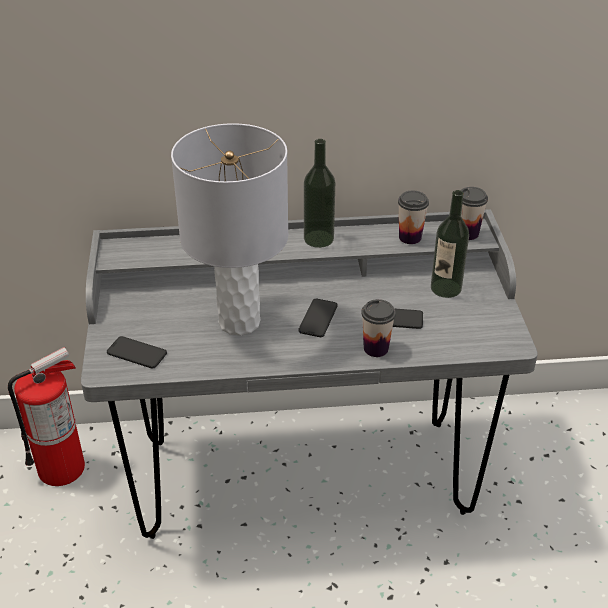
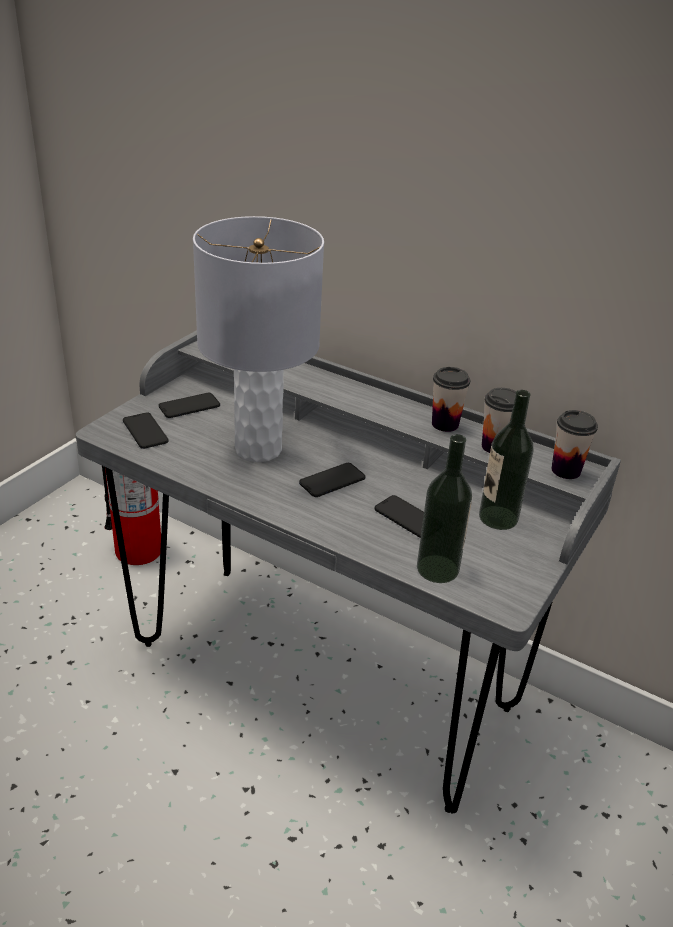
camera: 35 degrees right, 5 degrees down
(143, 314) = (189, 406): none -> phone
(318, 239) = (399, 408): bottle -> bottle (437, 569)
(376, 348) = (353, 532): cup -> cup (445, 424)

